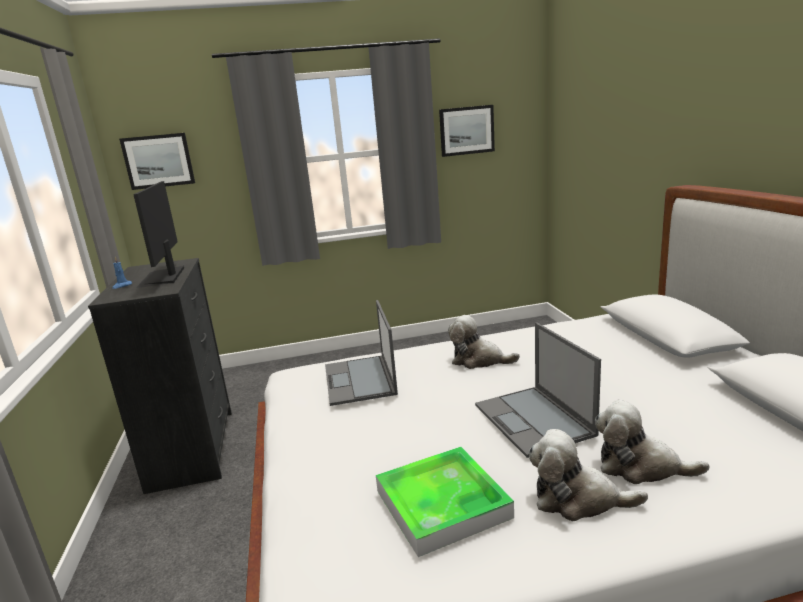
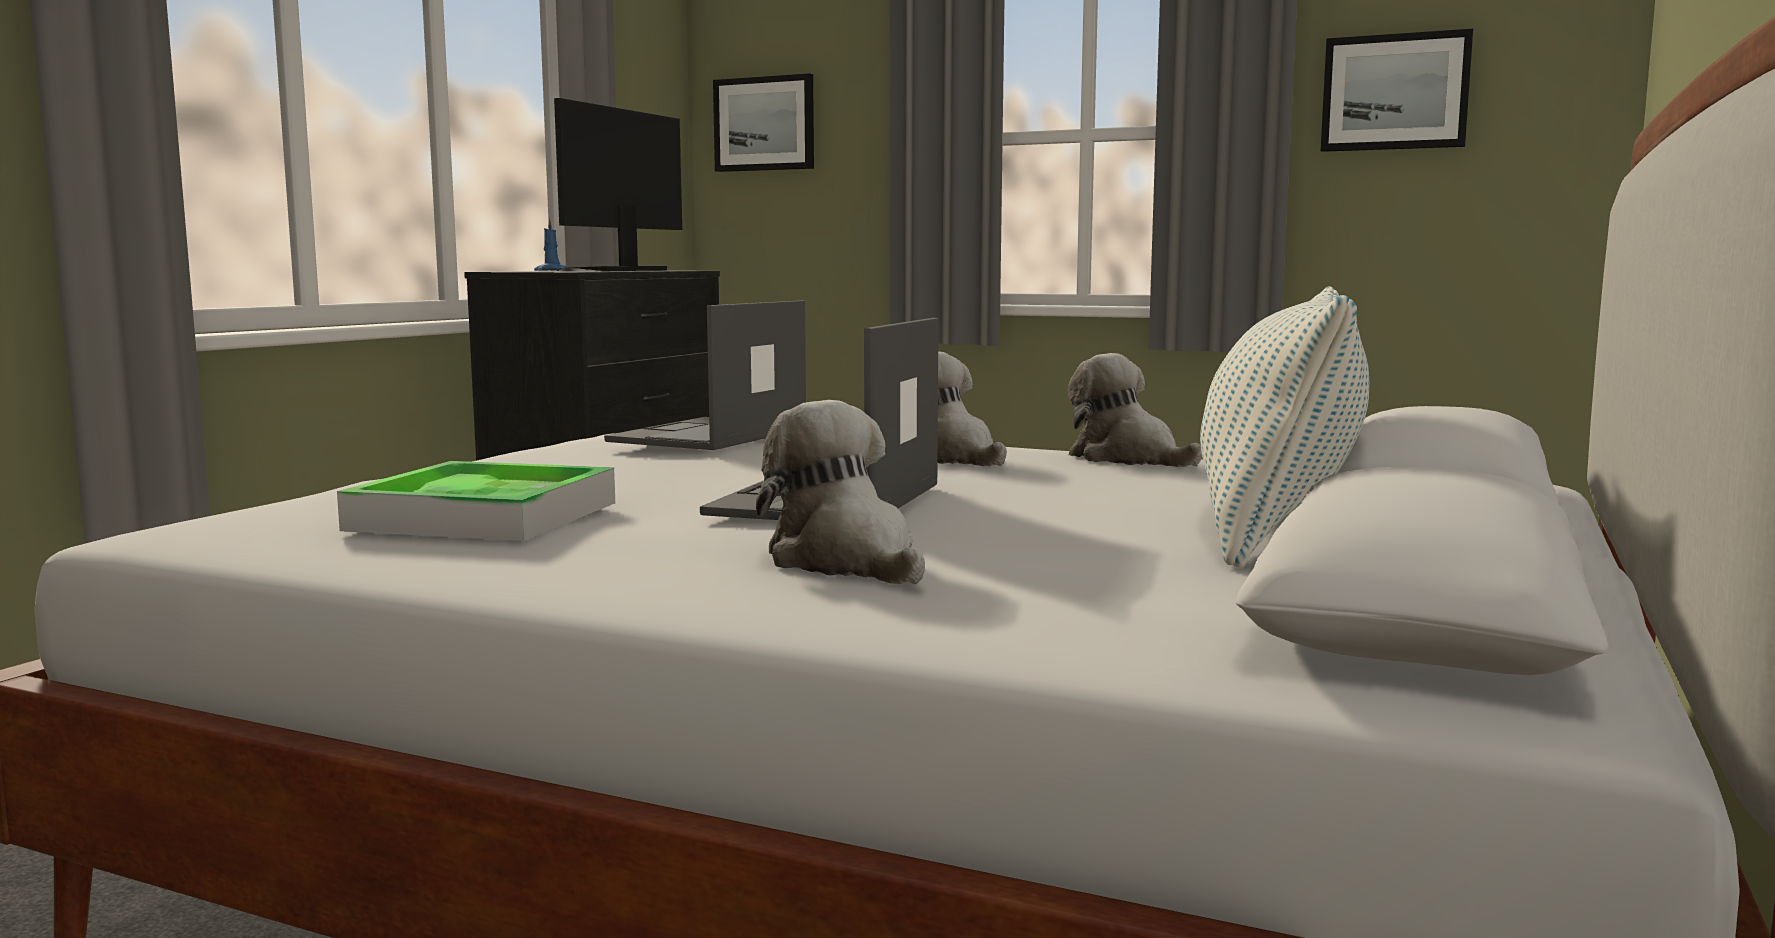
camera: 35 degrees right, 10 degrees down
(578, 499) = (654, 556): plush toy -> plush toy (1128, 459)
(669, 370) = (1277, 523): none -> pillow

